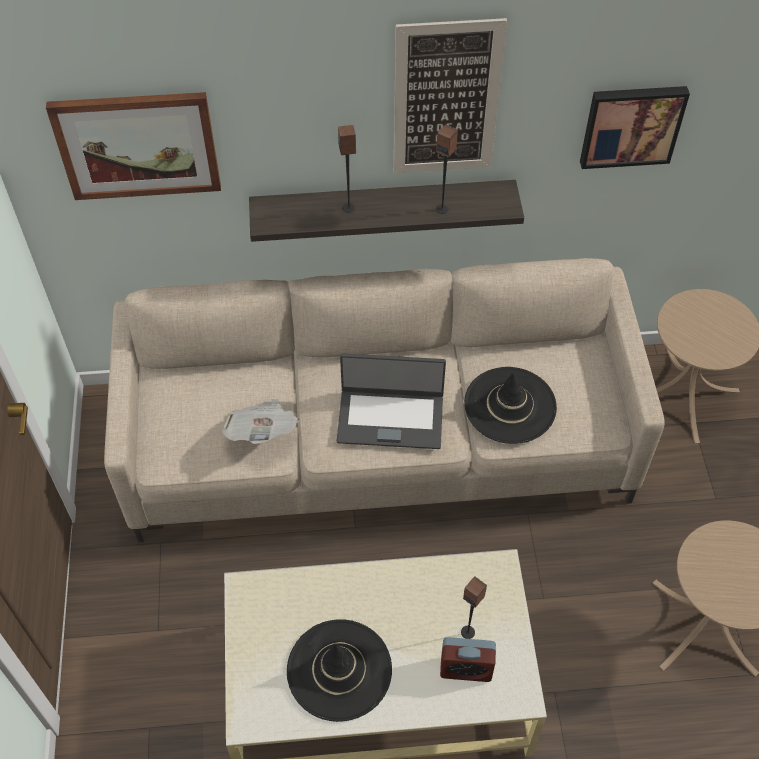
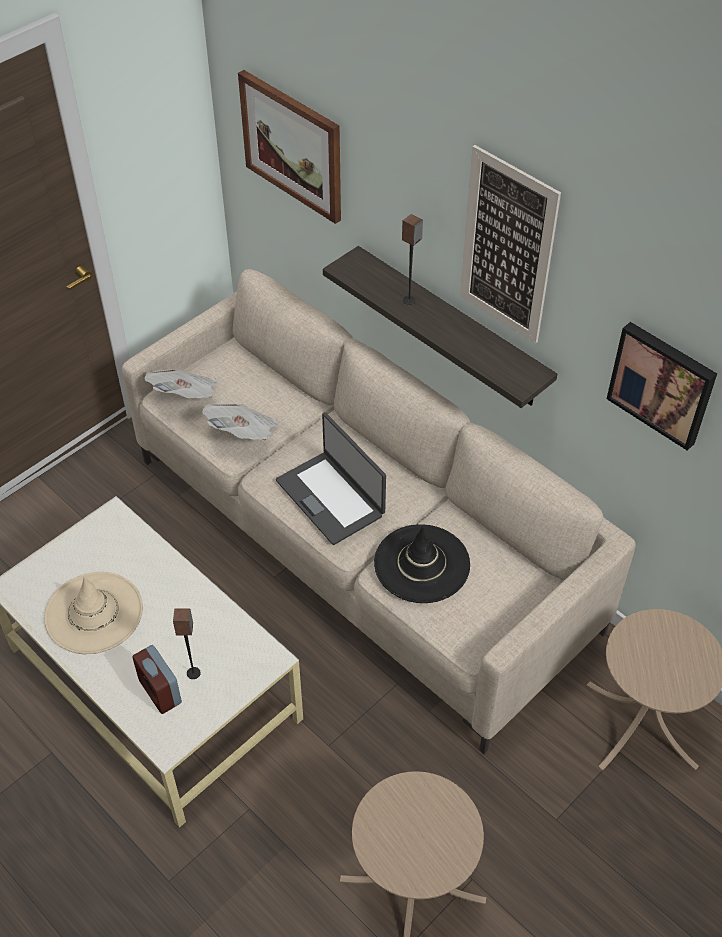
camera: 50 degrees right, 5 degrees down
(176, 445) = (186, 396): none -> newspaper
(339, 670) = (94, 613): black hat -> beige hat
(442, 208) = (471, 350): speaker -> none

